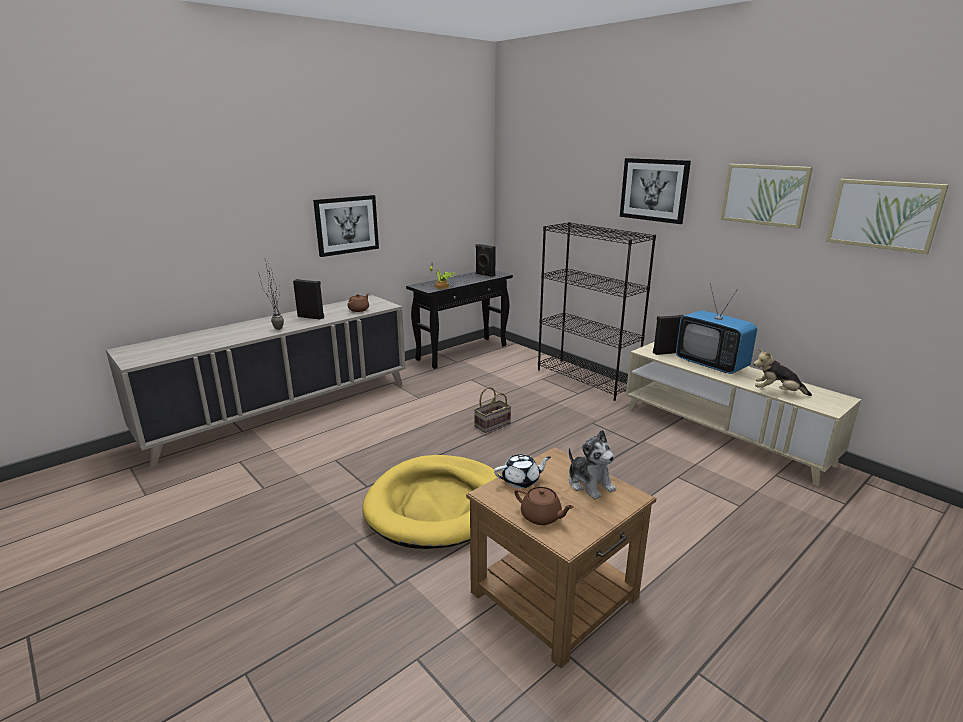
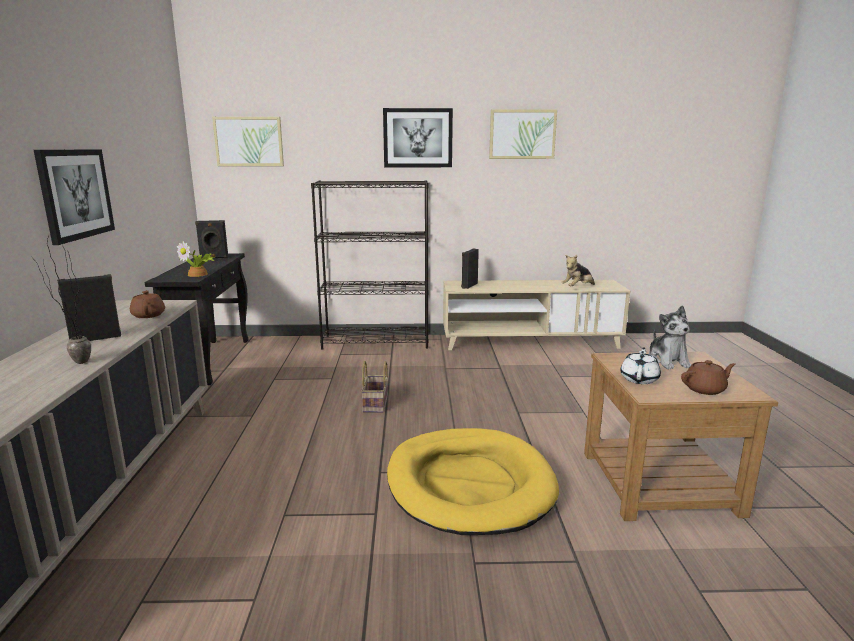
camera: 50 degrees left, 5 degrees down
(589, 484) = (667, 361): plush toy -> plush toy turned 75 degrees clockwise
(711, 364) = (511, 284): television -> none
(883, 214) = (608, 142): picture -> picture (249, 141)

